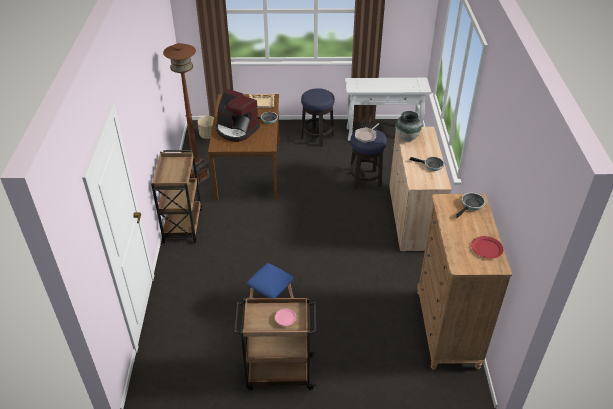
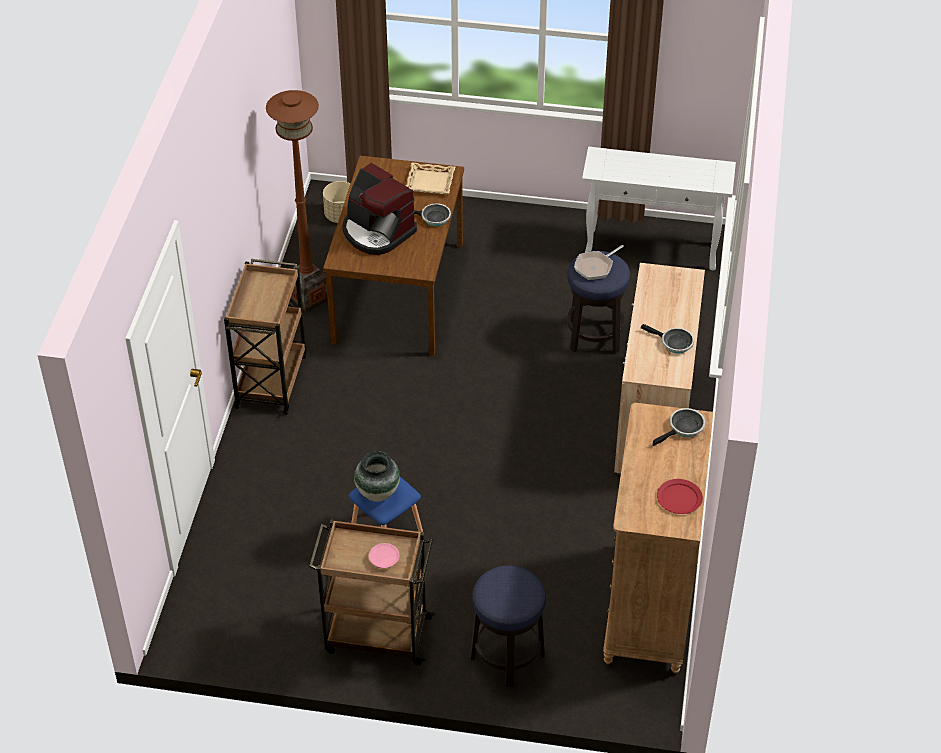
camera: 10 degrees right, 5 degrees up
(317, 137) = (531, 241): stool -> stool (507, 656)
(407, 138) = (651, 286): vase -> vase (378, 492)

